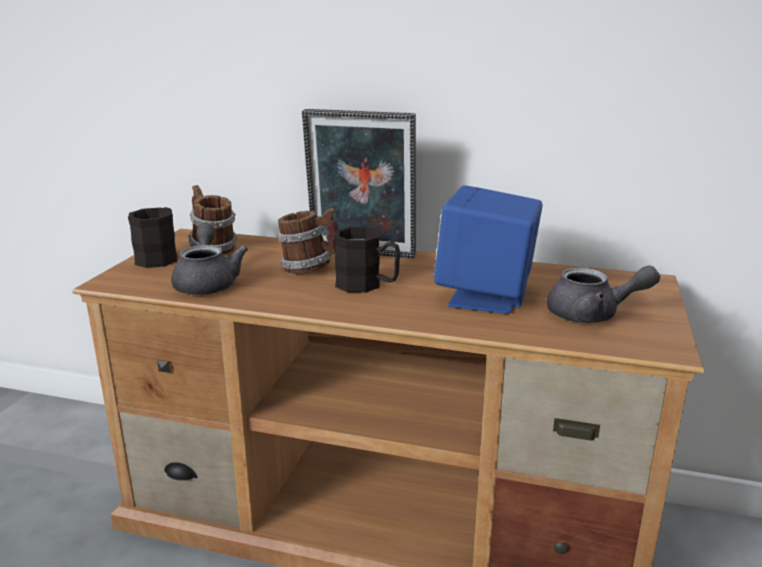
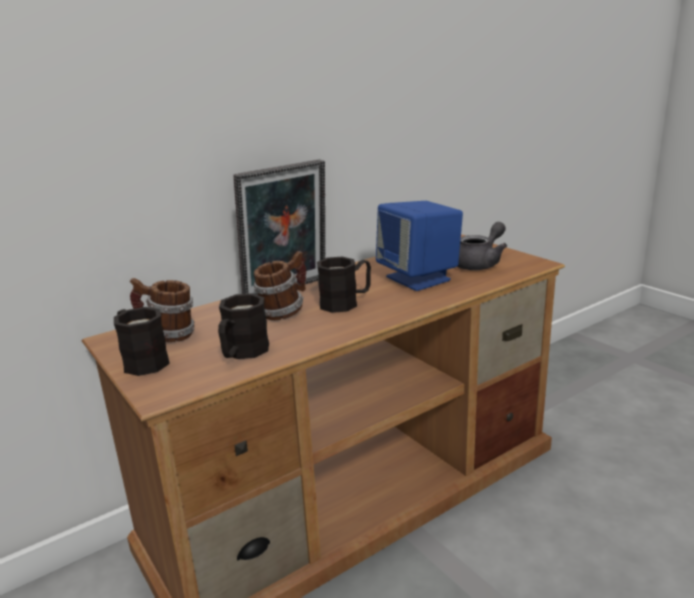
camera: 50 degrees left, 0 degrees up
(207, 282) = (242, 353): grey teapot -> black mug

